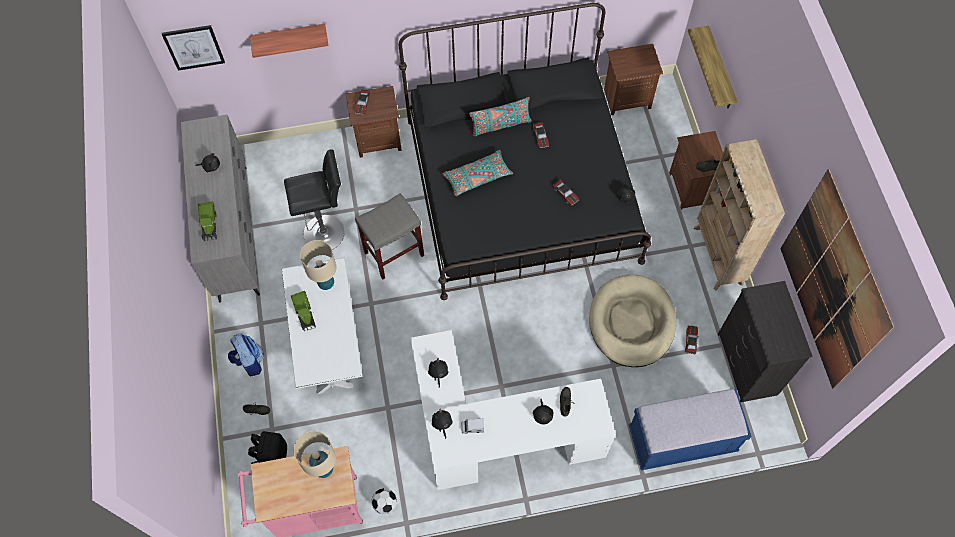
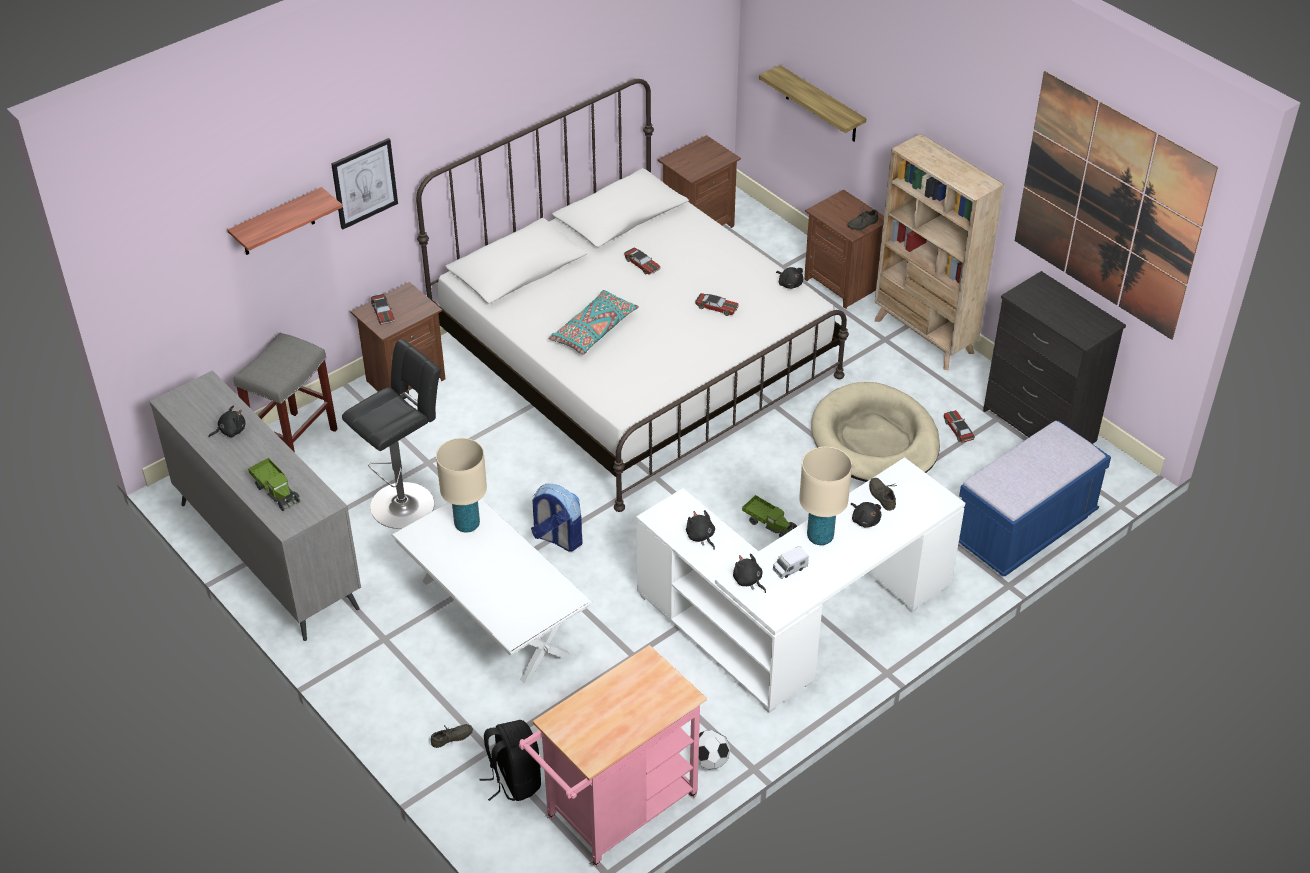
camera: 30 degrees left, 20 degrees down
(194, 47) = (154, 269): picture -> picture (364, 183)
(249, 361) = (399, 688): backpack -> backpack (557, 538)
(305, 313) = (462, 568): toy truck -> toy truck (769, 524)
(324, 469) = (637, 681): beige table lamp -> beige table lamp (820, 537)
(394, 253) = (517, 489): grey stool -> grey stool (294, 441)
(500, 125) = (582, 271): turquoise pillow -> none
(521, 189) = (634, 361): black bed -> white bed

